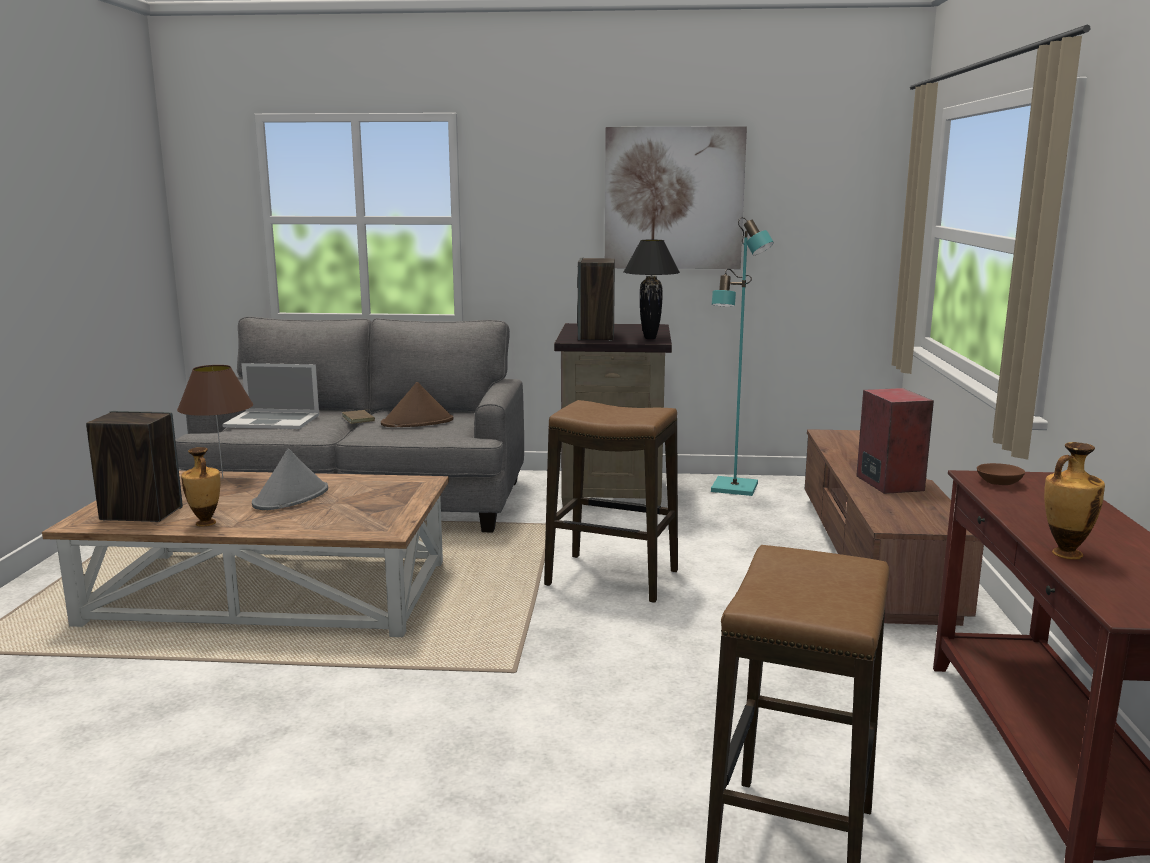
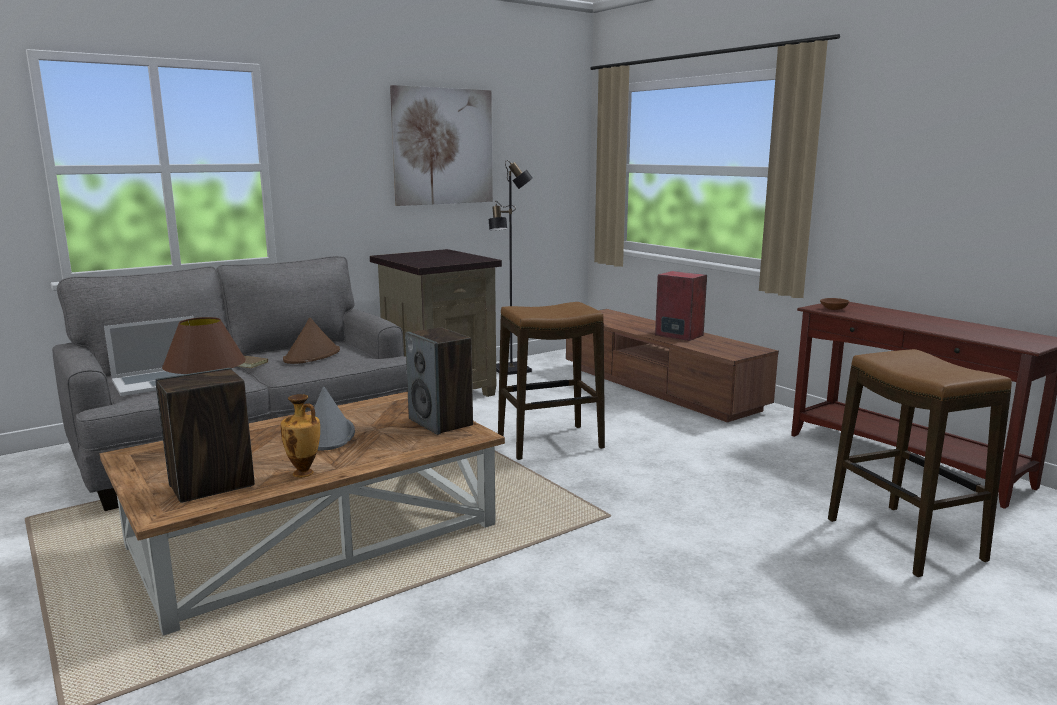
camera: 40 degrees left, 0 degrees up
(596, 337) = (433, 261): speaker -> speaker (441, 422)
(650, 338) = (473, 258): black table lamp -> none
(734, 487) = (511, 369): turquoise floor lamp -> black floor lamp
(1064, 554) = (945, 331): vase -> none

